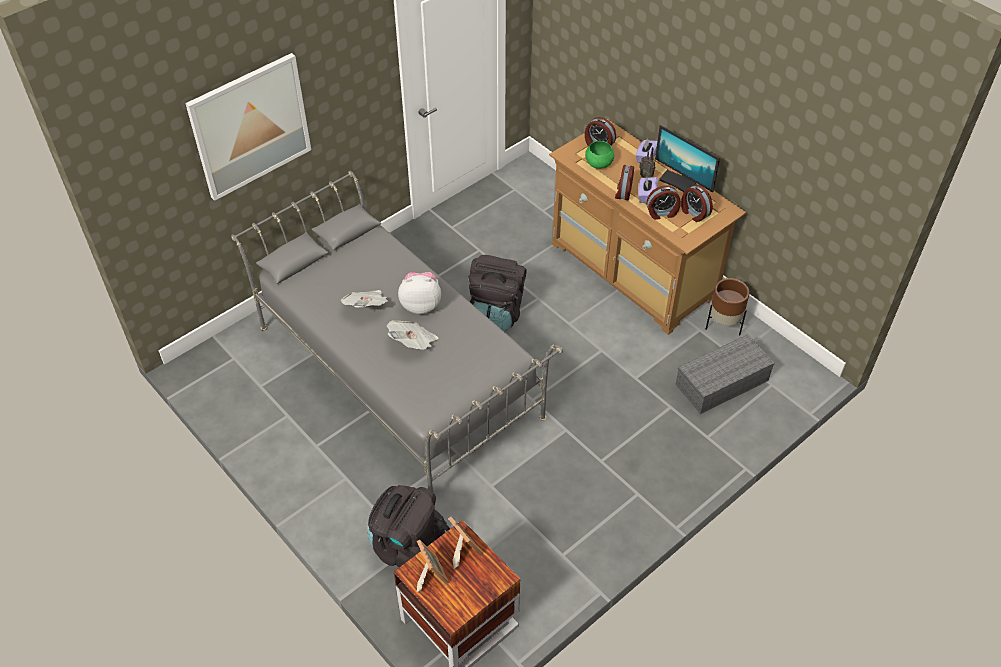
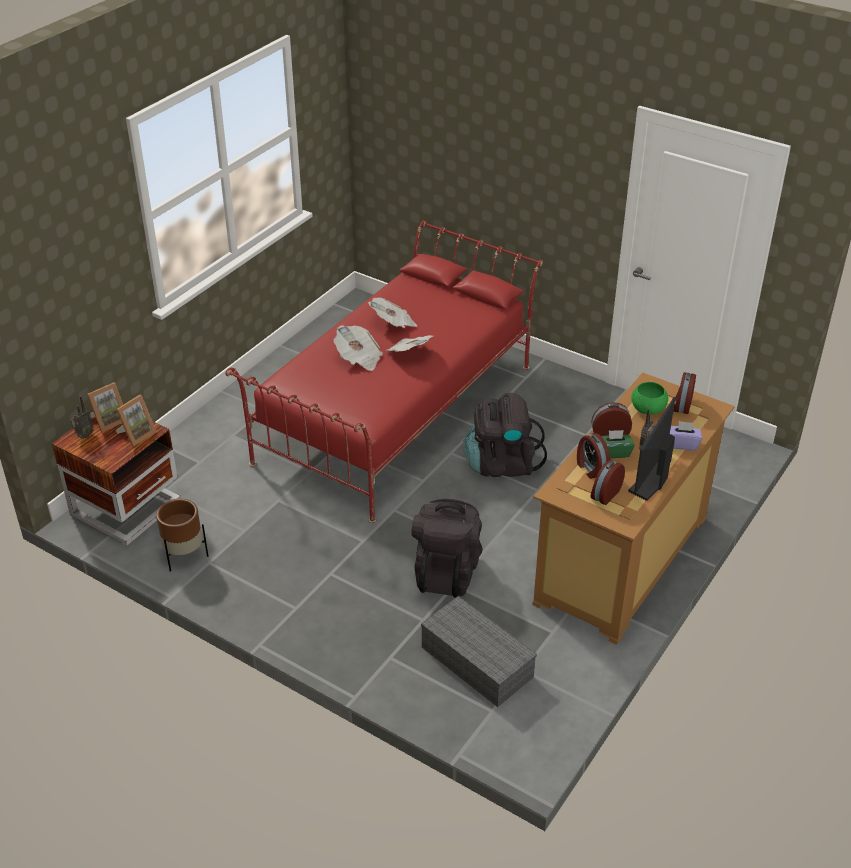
camera: 75 degrees right, 10 degrees down
(250, 126) = (468, 138): picture -> none
(398, 372) = (395, 414): grey bed -> red bed
(409, 548) = (198, 462): black backpack -> black backpack (446, 572)
(421, 304) = (409, 353): plush toy -> newspaper
(448, 601) = (84, 436): none -> radio
(646, 196) = (614, 452): purple tissue box -> green tissue box
(723, 324) = (572, 654): brown planter -> brown planter (184, 556)

